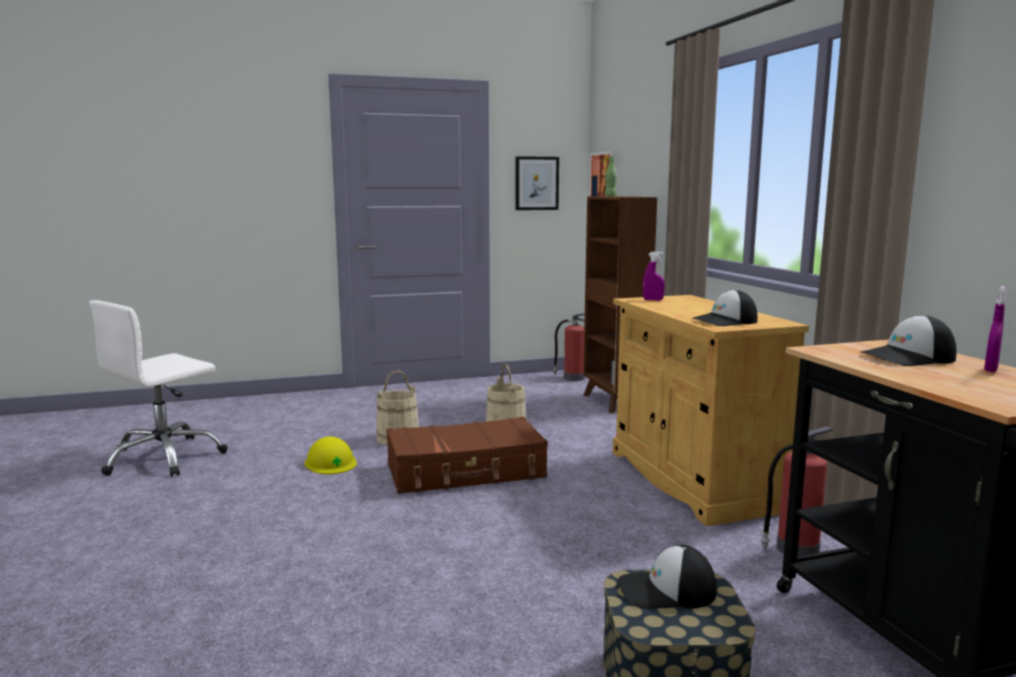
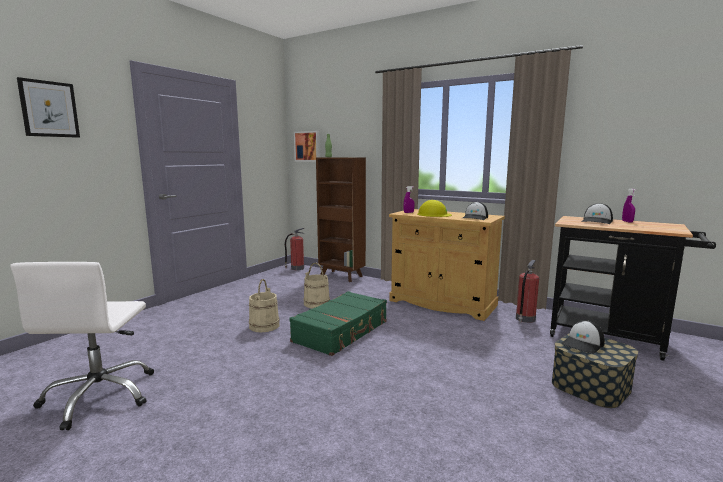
camera: 40 degrees left, 0 degrees up
(331, 462) = (250, 353): yellow hard hat -> yellow hard hat (434, 214)
(466, 472) = (342, 332): brown suitcase -> green suitcase
(536, 183) = (264, 149): picture -> picture (49, 109)

